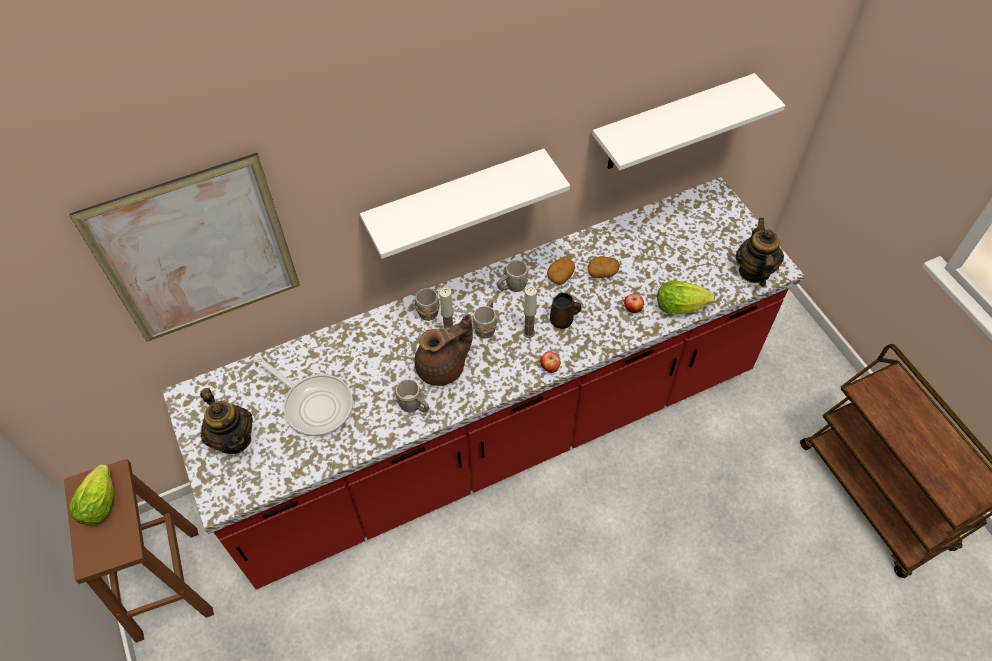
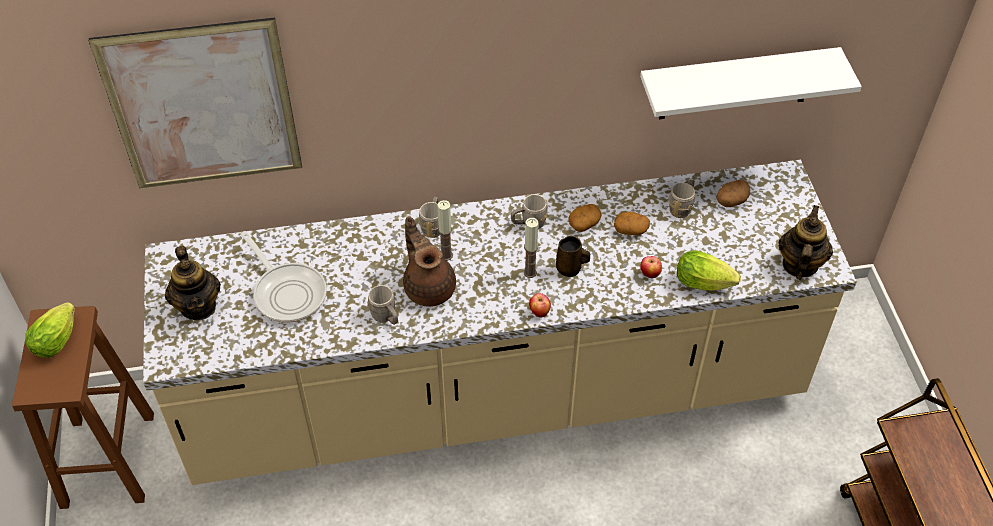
camera: 15 degrees right, 5 degrees down
(443, 367) = (429, 287): brown teapot -> brown teapot turned 105 degrees counterclockwise
(455, 202) = (479, 116): white shelf -> none
(486, 326) = (487, 256): grey mug -> grey mug (682, 207)
(497, 435) = (496, 397): red counter -> beige counter
(677, 227) = (731, 201): none -> potato

